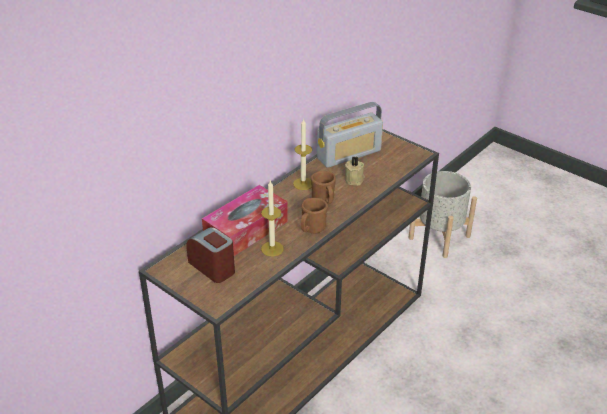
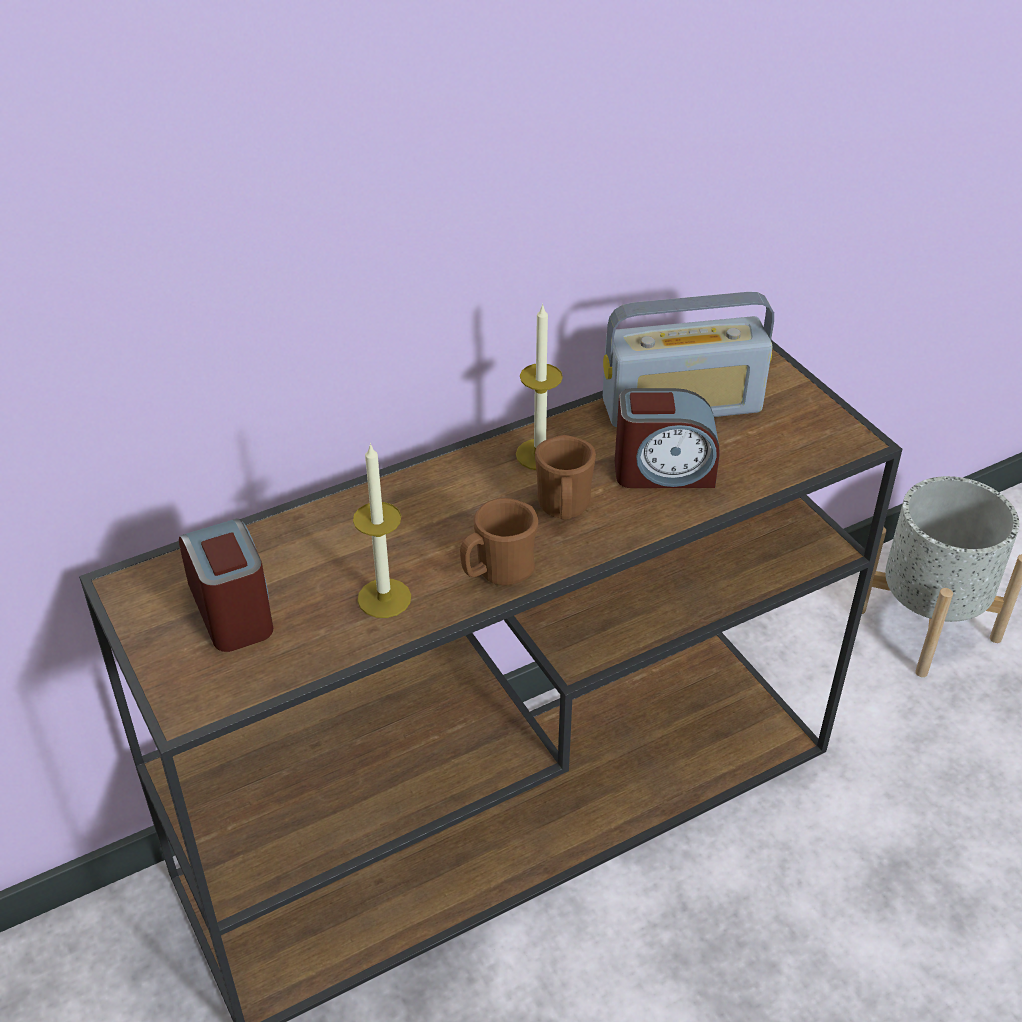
camera: 20 degrees right, 5 degrees up
(246, 230) = (353, 538): tissue box -> none
(355, 179) = (663, 471): beige candle -> alarm clock

